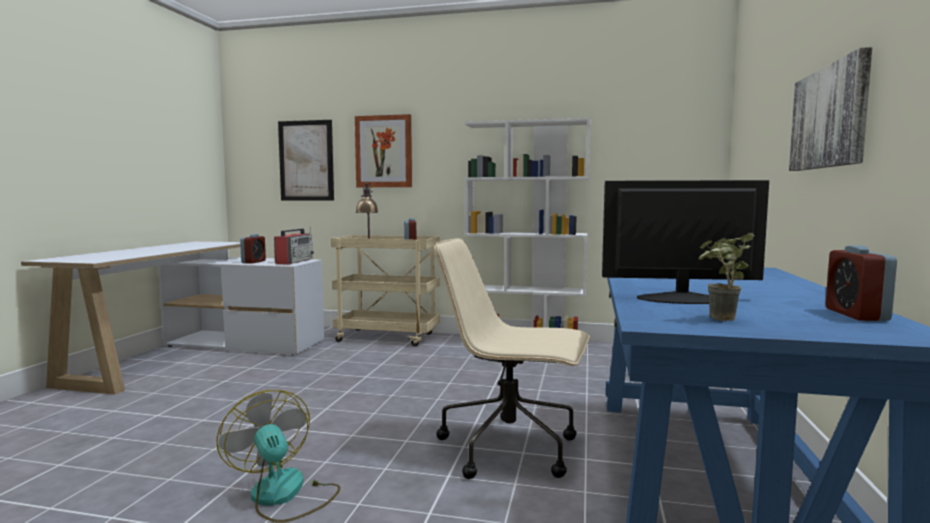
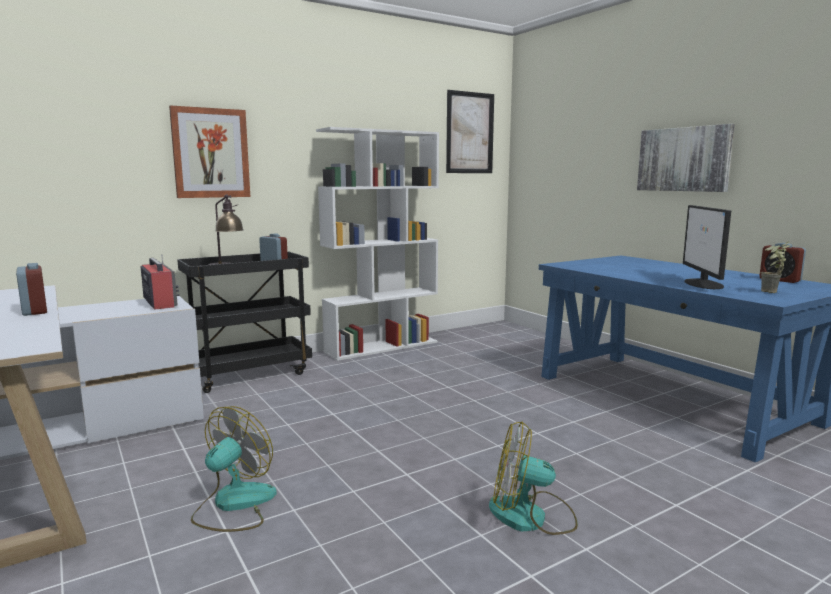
camera: 45 degrees left, 5 degrees up
(192, 404) = (234, 505): none -> fan
(253, 262) = (106, 312): alarm clock -> alarm clock (34, 311)
(306, 160) = (92, 161): picture -> picture (470, 133)
(389, 337) = (251, 374): beige cart -> black cart
(511, 448) = (562, 422): beige office chair -> none
(680, 299) = (703, 284): monitor -> monitor turned 45 degrees counterclockwise

